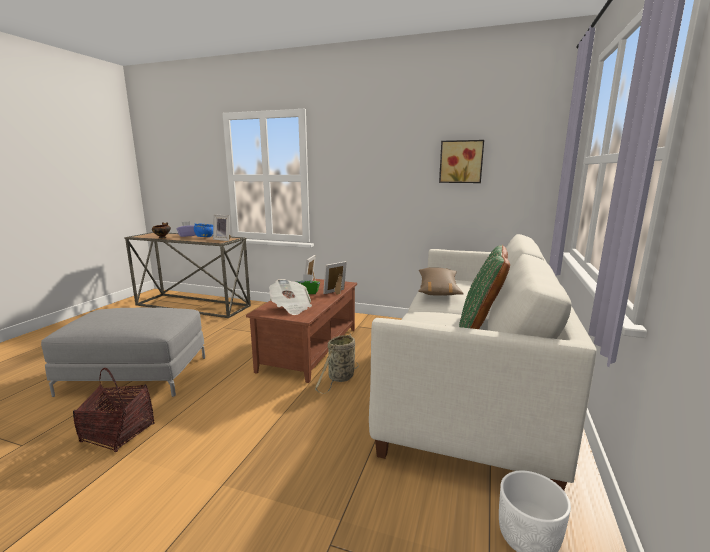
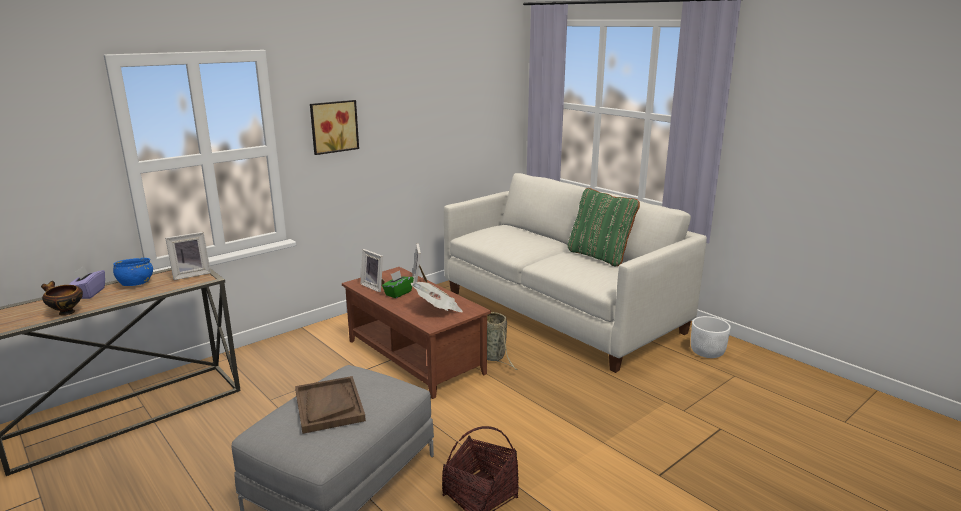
camera: 60 degrees left, 5 degrees up
(122, 315) = (329, 406): none -> brown tray
(438, 289) = (501, 242): brown pillow -> none
(461, 161) = (446, 108): picture -> picture (333, 126)

